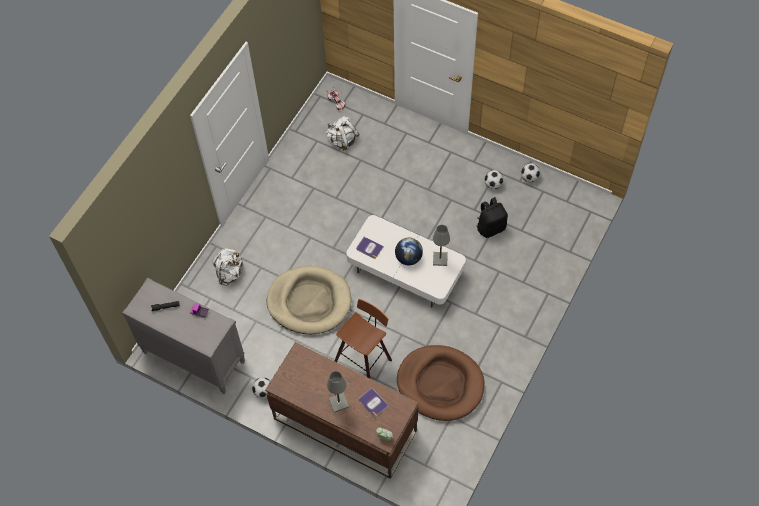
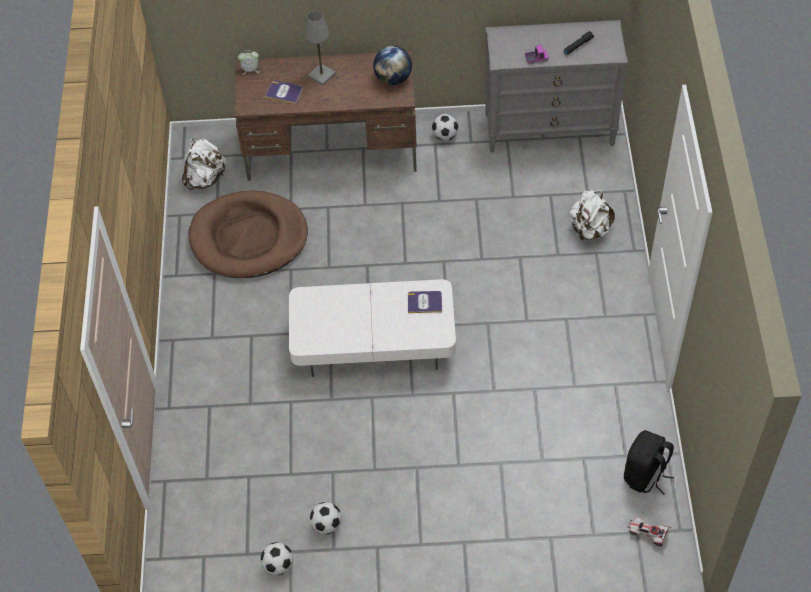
camera: 150 degrees right, 5 degrees down
(309, 302) = (467, 246): beige dog bed -> none
(342, 141) = (590, 475): white backpack -> white backpack (205, 178)
(364, 361) = (354, 218): stool -> none
(408, 258) = (365, 315): globe -> globe (393, 78)
(440, 259) = (323, 334): grey table lamp -> none
(491, 227) = (294, 458): black backpack -> black backpack (645, 475)

